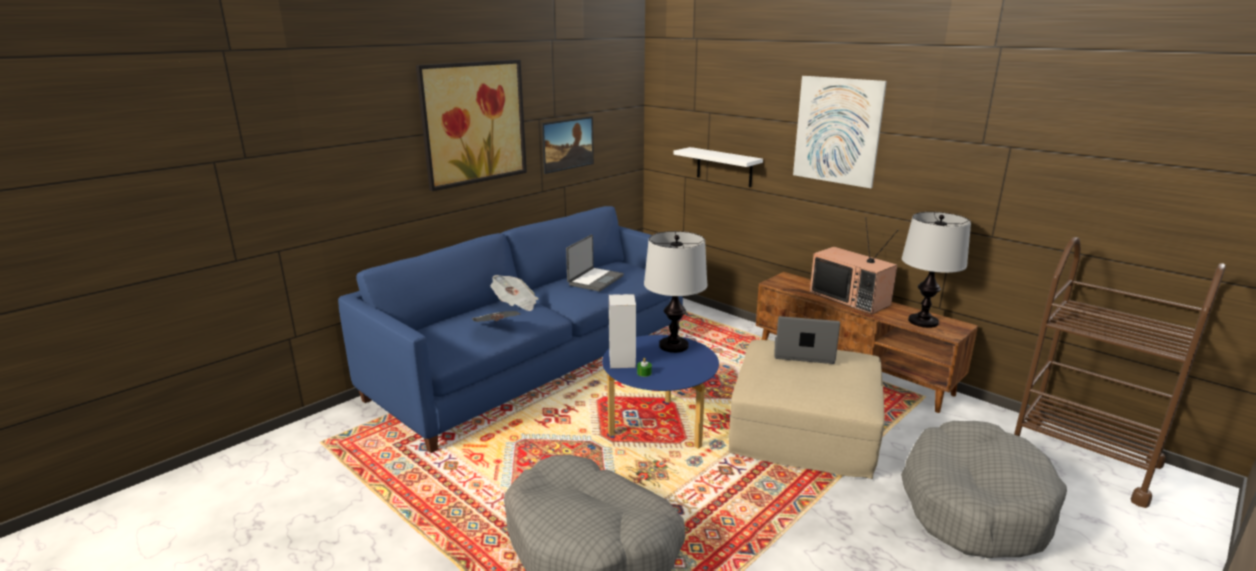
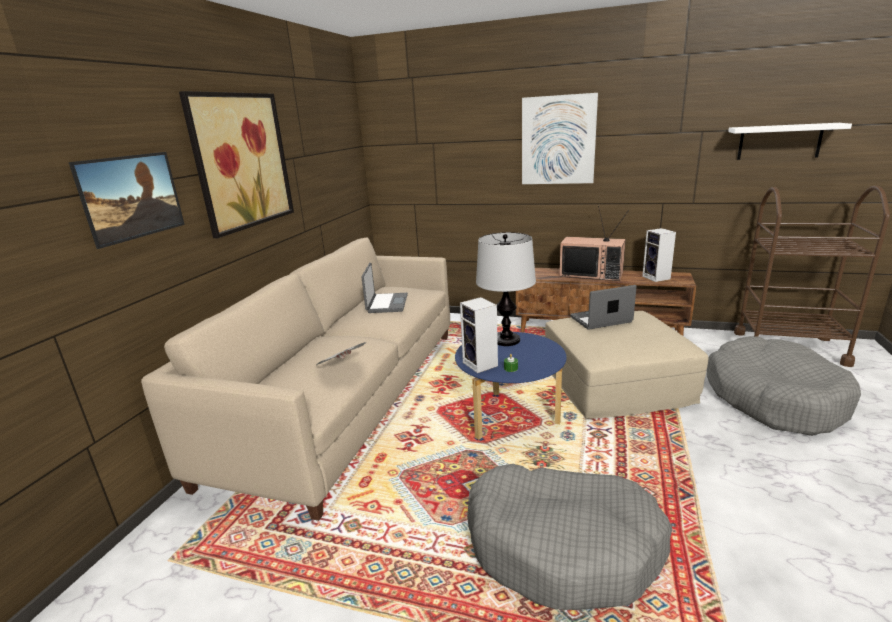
camera: 25 degrees left, 0 degrees up
(515, 304) = (335, 340): newspaper -> none
(535, 363) = (348, 397): blue sofa -> beige sofa
(568, 156) = (320, 195): picture -> picture (138, 216)
(724, 167) = (454, 189): white shelf -> white shelf (779, 142)
(923, 322) = (657, 278): table lamp -> speaker

